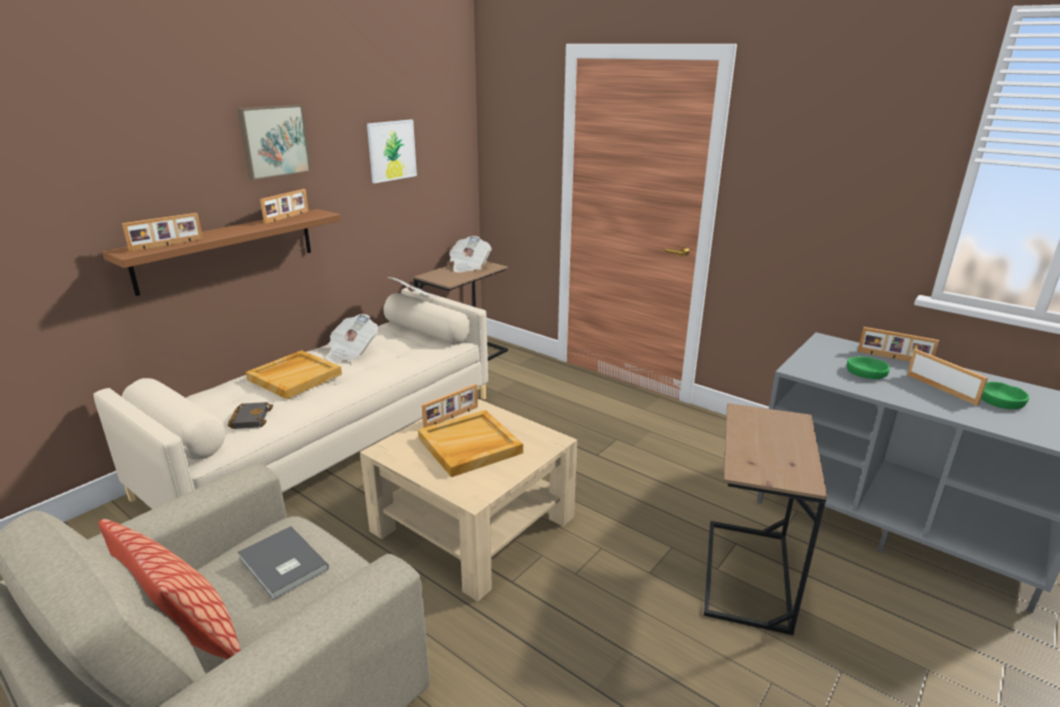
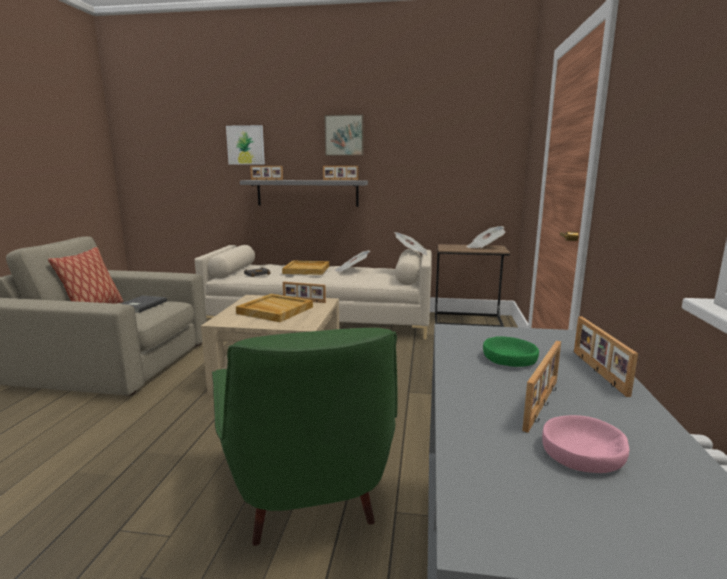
camera: 60 degrees right, 10 degrees down
(227, 249) = (307, 193): brown shelf -> grey shelf
(391, 150) = (433, 149): picture -> picture (245, 145)
(747, 574) = (308, 498): brown side table -> green armchair
(1001, 400) = (583, 453): green bowl -> pink bowl

